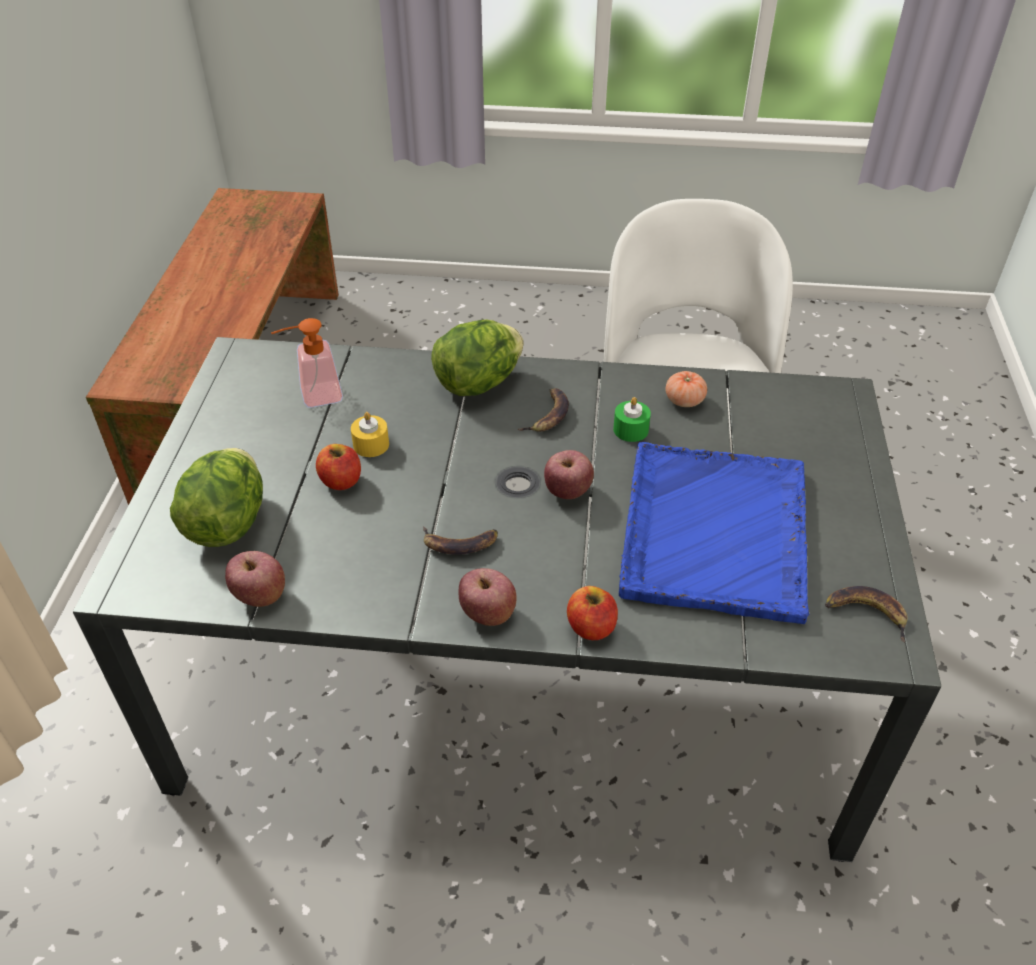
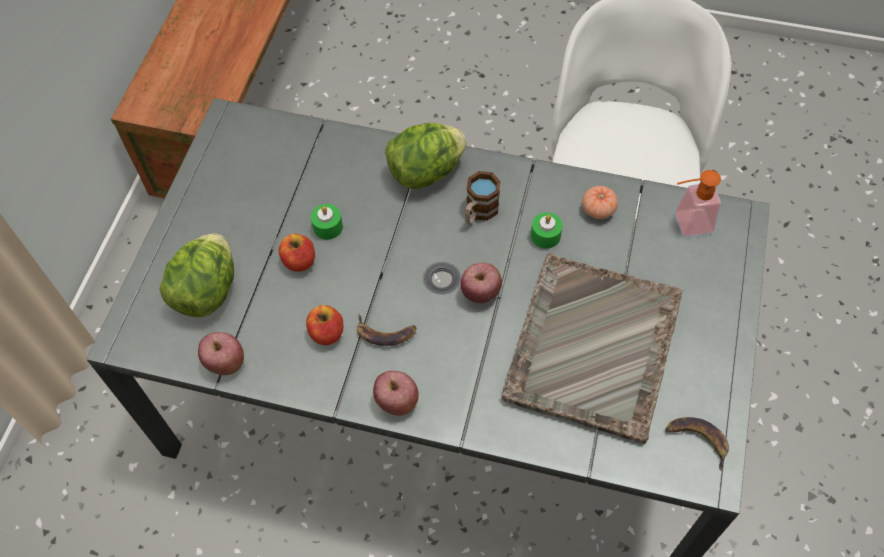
camera: 10 degrees right, 15 degrees up
(313, 396) = (286, 171): soap dispenser -> soap dispenser (686, 223)
(371, 445) = (328, 227): yellow candle -> green candle
(548, 415) = (478, 212): banana -> mug
(591, 627) = (475, 424): apple -> apple (327, 333)
(714, 533) = (592, 348): blue tray -> grey tray

